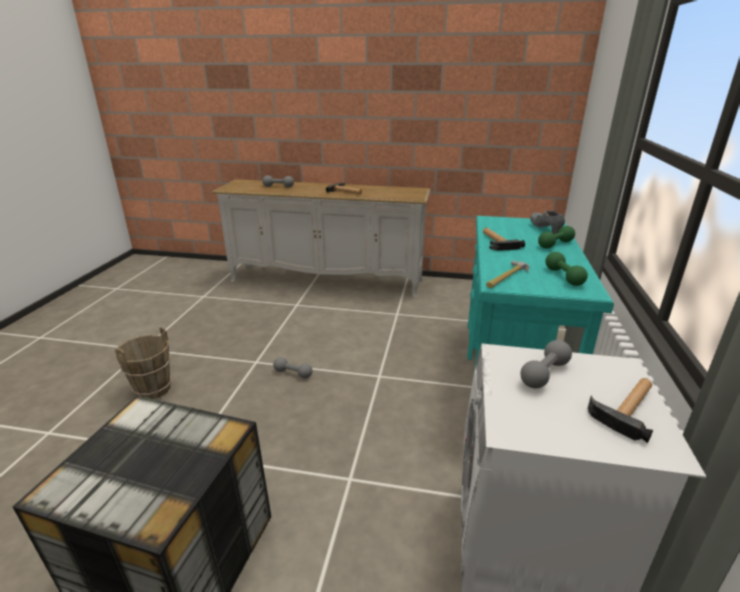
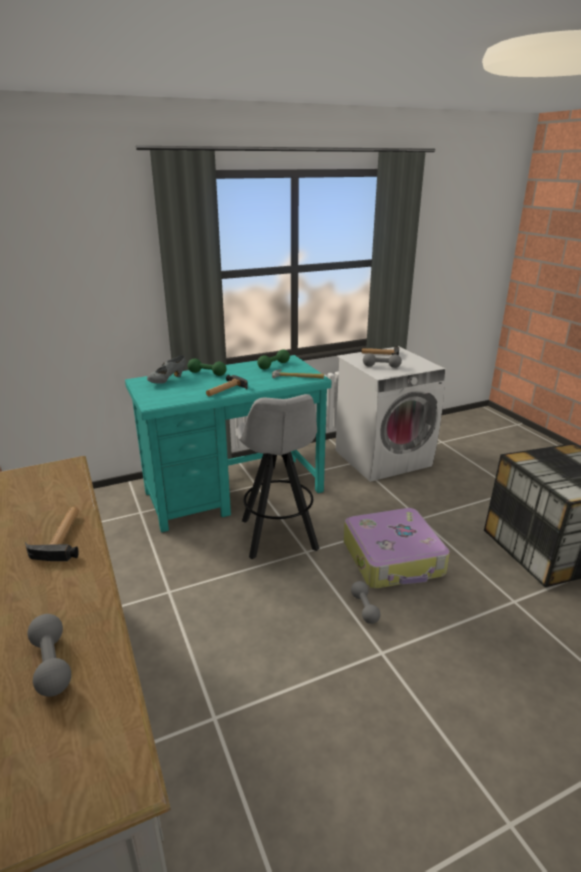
camera: 125 degrees left, 0 degrees up
(153, 389) = (523, 708): brown bucket -> none
(318, 417) = (393, 559): none -> suitcase
(413, 371) = (279, 536): none -> grey stool

